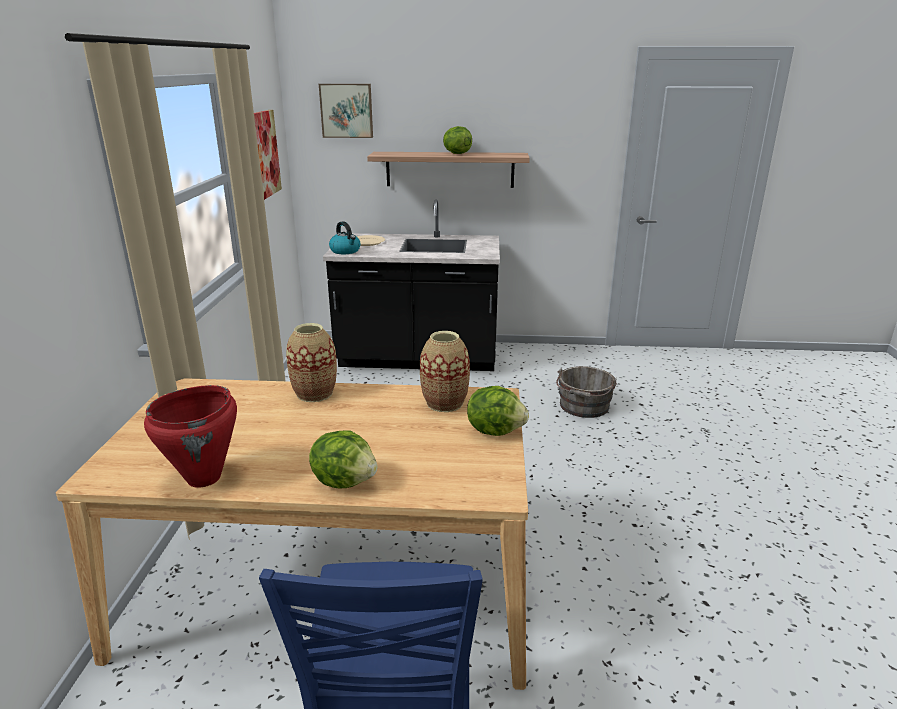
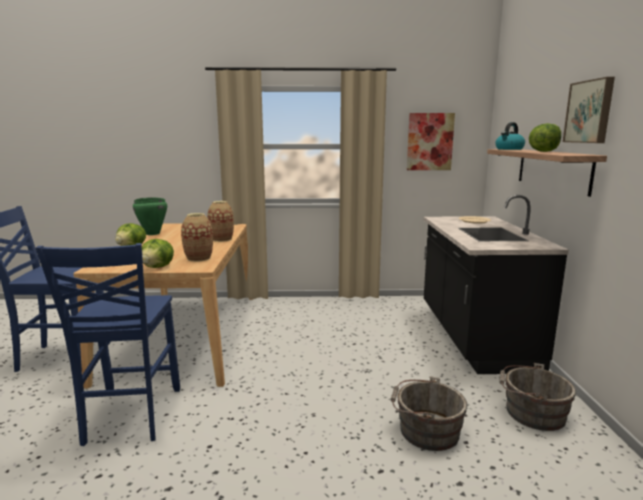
camera: 85 degrees right, 10 degrees down
(204, 478) = (152, 233): red cooking pot -> green cooking pot
(345, 251) = (441, 219): kettle -> kettle (509, 149)
(347, 110) = (512, 114): picture -> picture (590, 112)
(552, 363) = (531, 412): none -> grey bucket
(594, 602) = (131, 416): none -> blue chair

